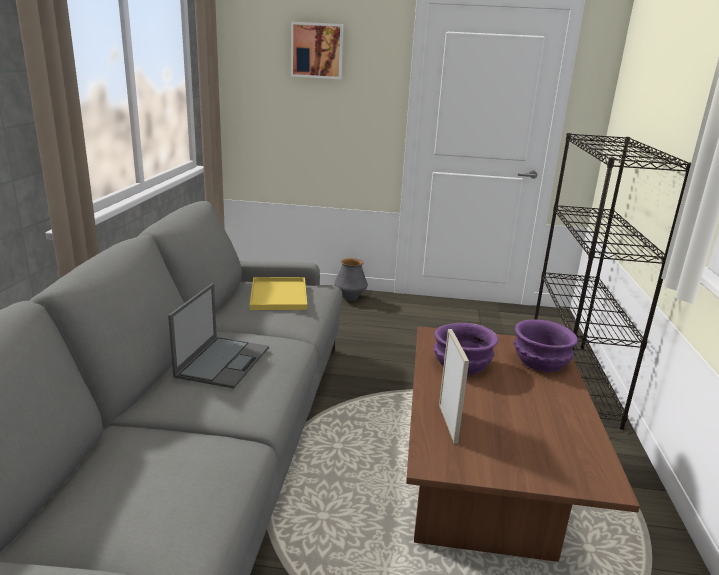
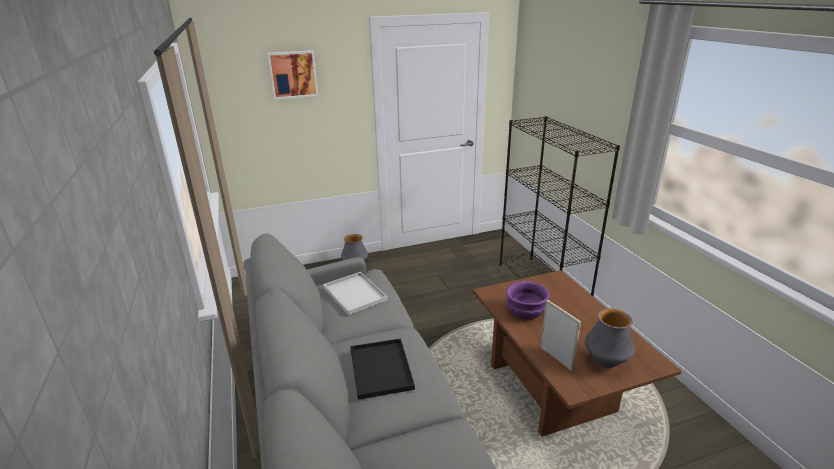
camera: 25 degrees left, 5 degrees up
(223, 361) = (380, 368): laptop -> black tray
(279, 295) = (356, 294): yellow tray -> white tray
(517, 452) = (605, 362): none -> vase
(540, 362) = (563, 292): purple bowl -> none

